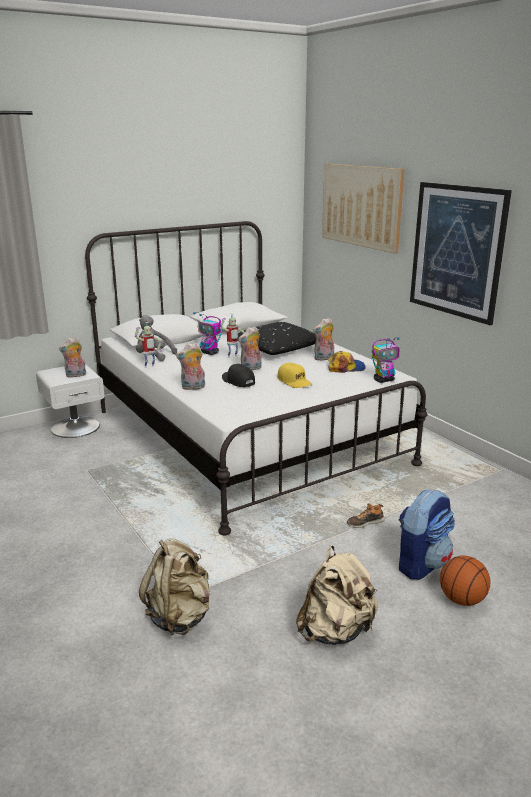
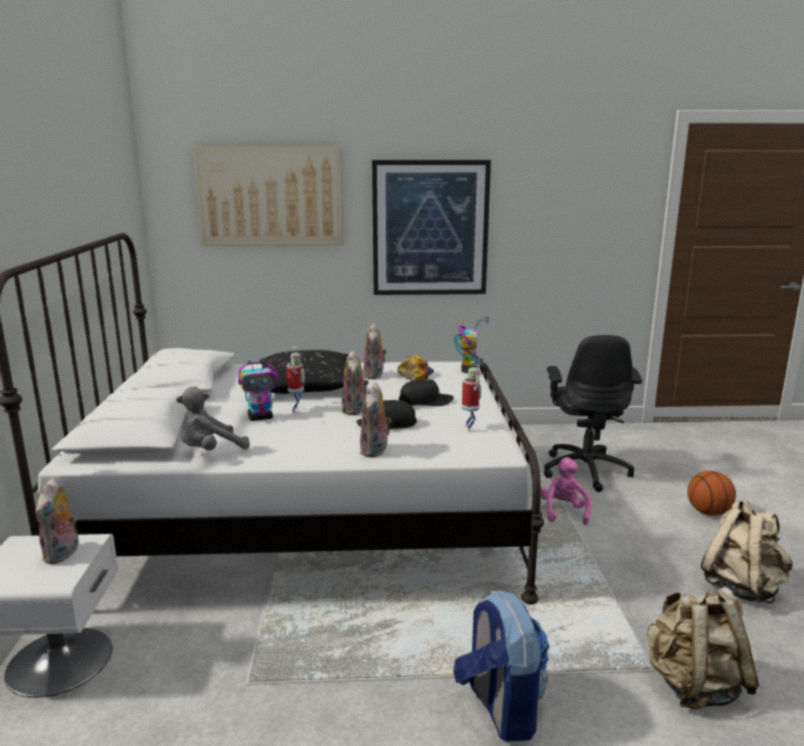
camera: 60 degrees left, 5 degrees down
(149, 367) = (253, 461): toy robot -> toy robot (470, 428)
(294, 381) = (425, 401): yellow cap -> black cap
(365, 522) = (563, 512): shoe -> pink plush toy
(421, 563) = (648, 510): backpack -> backpack (500, 708)
(459, 519) = (585, 470): none -> black office chair

